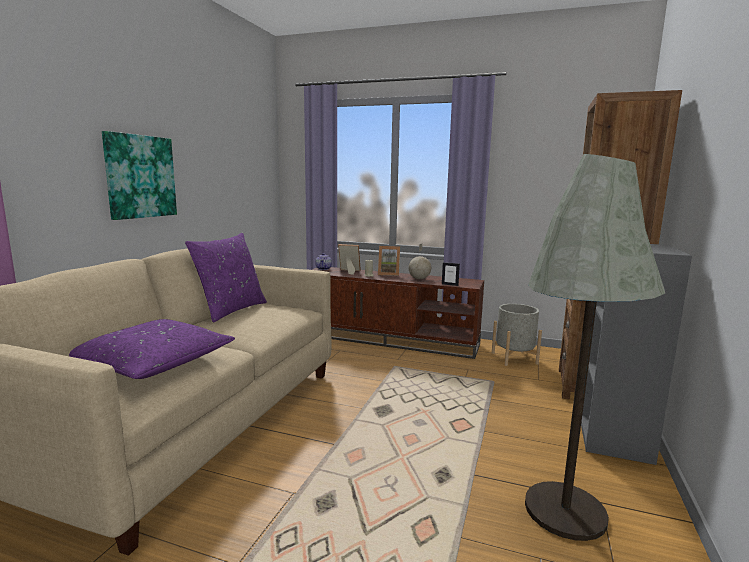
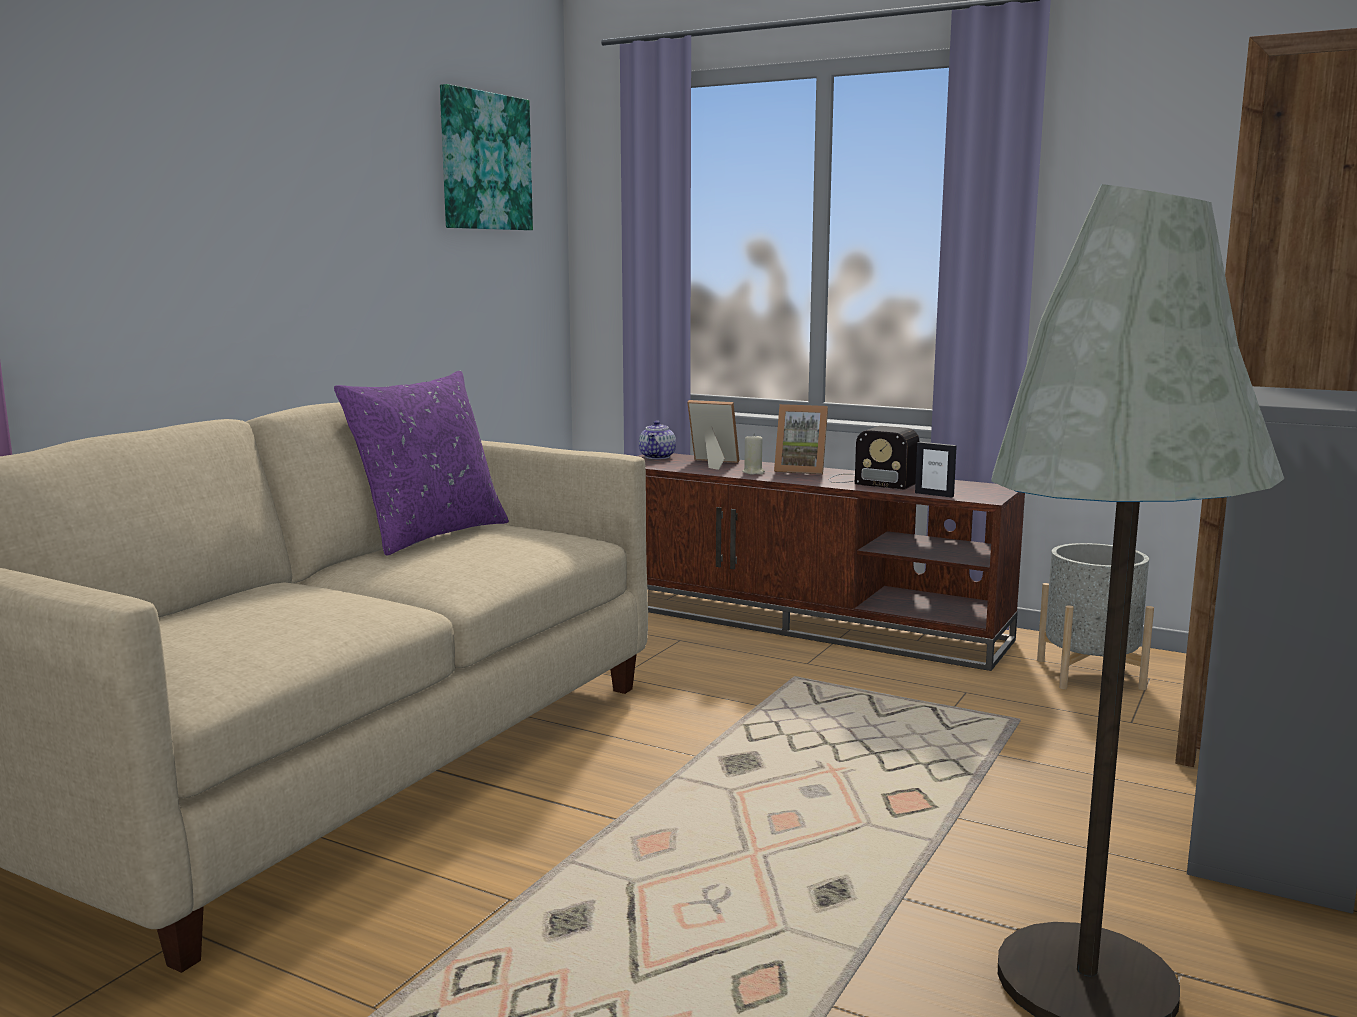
camera: 10 degrees right, 0 degrees up
(140, 176) = (256, 254): picture -> picture (484, 161)
(154, 363) = (251, 621): purple pillow -> none
(419, 279) = (868, 481): globe -> radio

